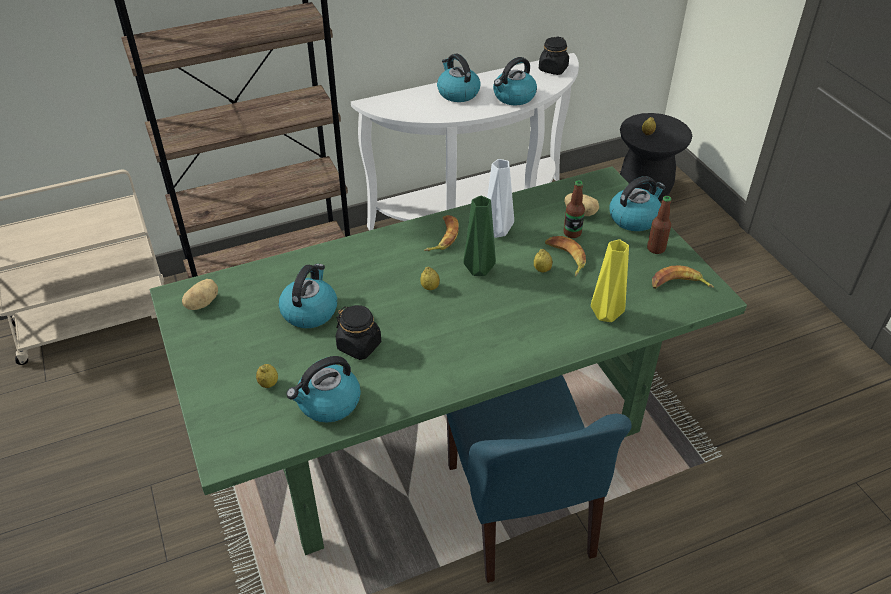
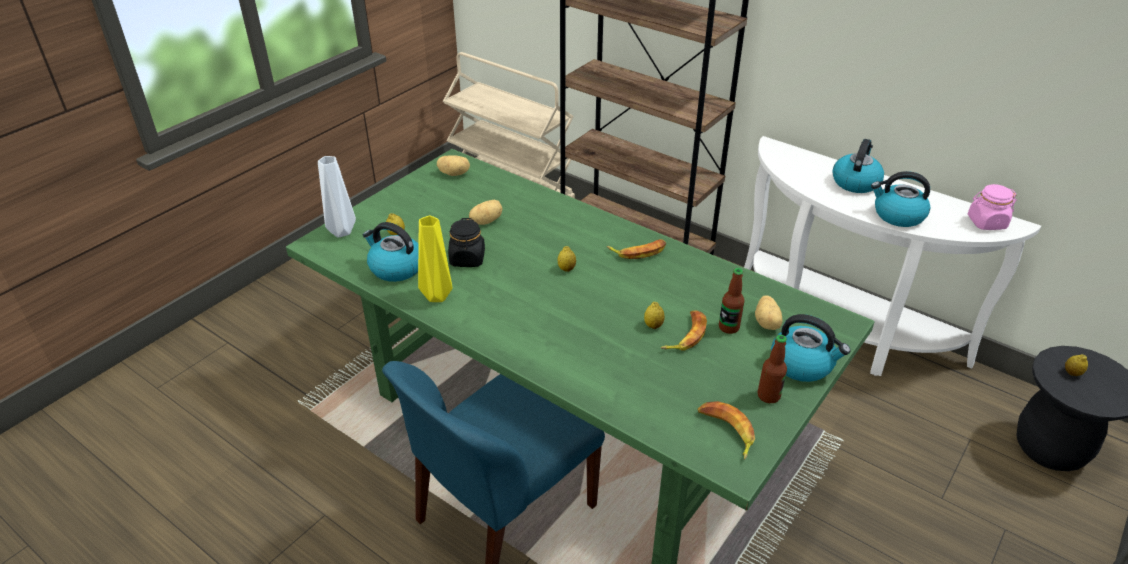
camera: 60 degrees right, 5 degrees down
(309, 311) = (486, 221): kettle -> potato
(477, 270) = (614, 287): green vase -> none
(496, 232) = (678, 279): white vase -> white vase (340, 231)
(553, 69) = (986, 222): black jar -> pink jar
(606, 316) = (626, 390): yellow vase -> yellow vase (436, 296)

